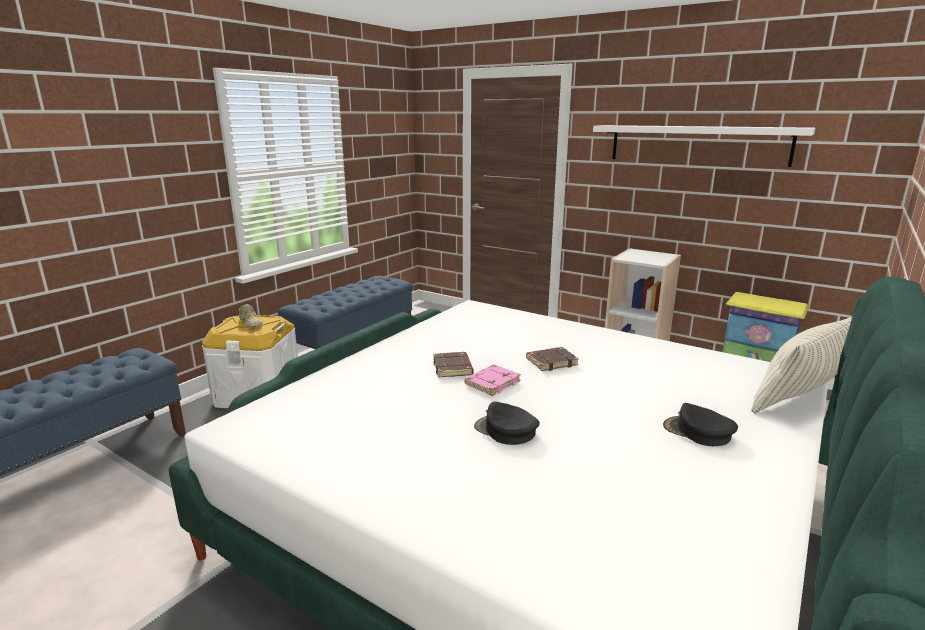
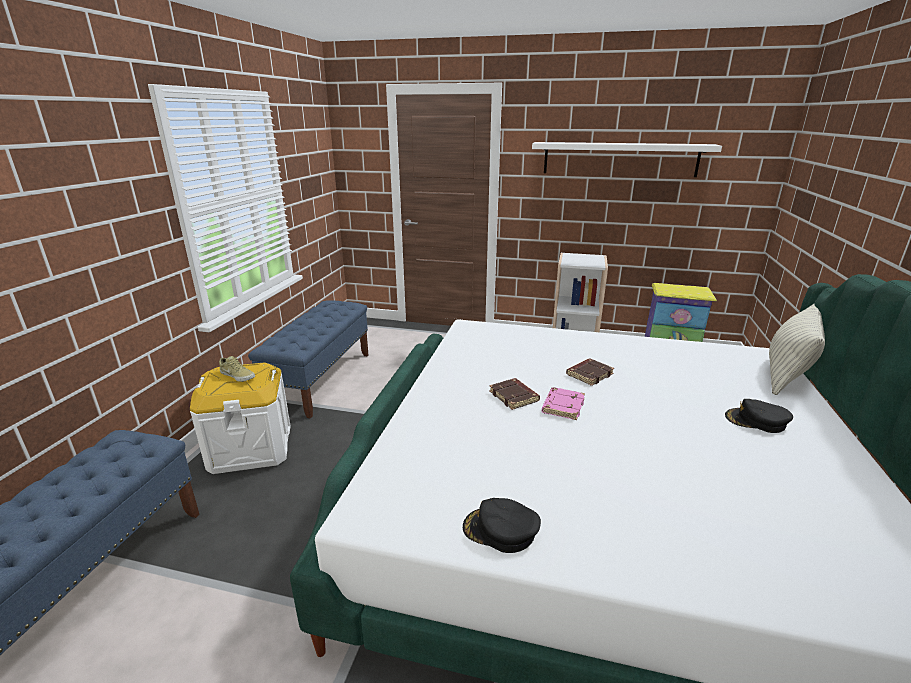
camera: 20 degrees left, 5 degrees up
(505, 430) = (620, 454): black cap -> black cap (500, 530)

